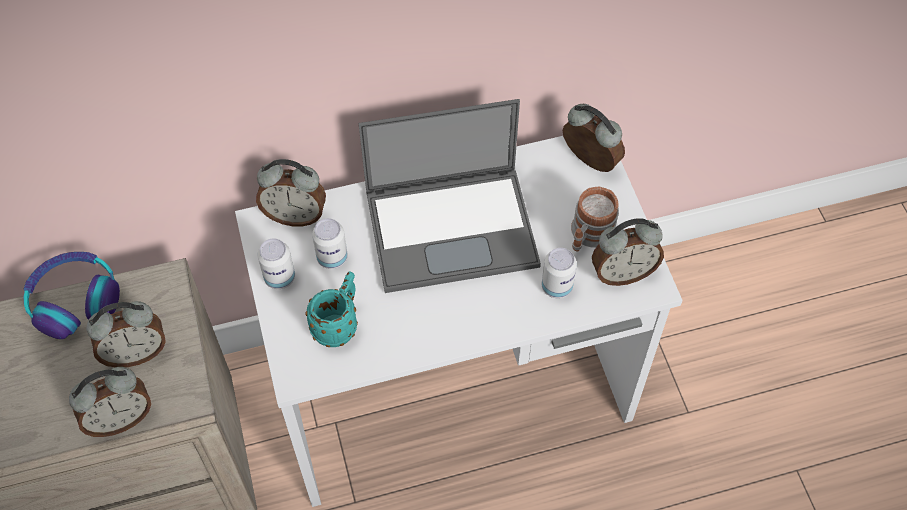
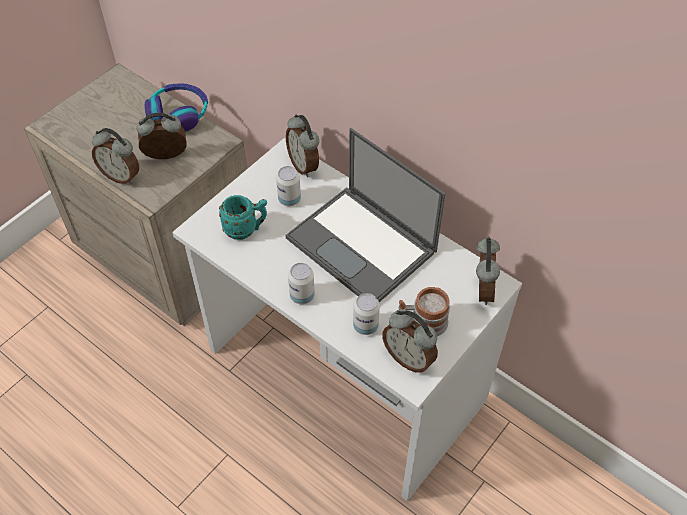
camera: 55 degrees right, 5 degrees down
(136, 352) = (166, 157): alarm clock -> alarm clock turned 135 degrees clockwise
(279, 278) = (255, 183): can -> can (302, 295)

